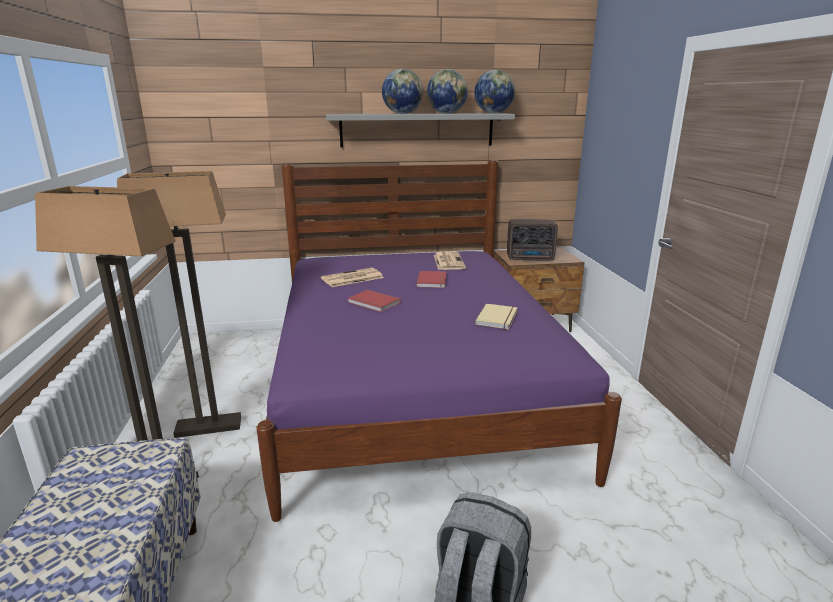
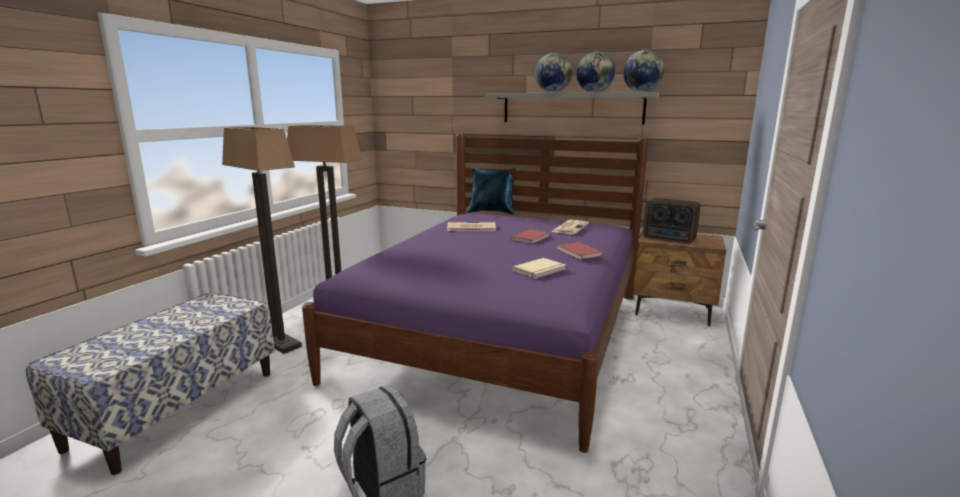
camera: 30 degrees right, 5 degrees down
(337, 253) = (492, 212): none -> blue pillow
(373, 303) = (458, 244): red book -> red book (577, 253)

